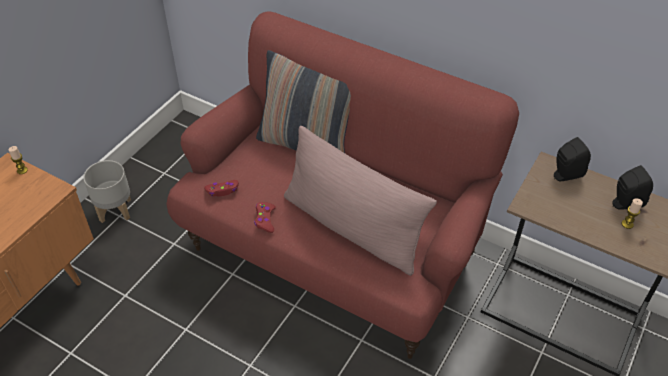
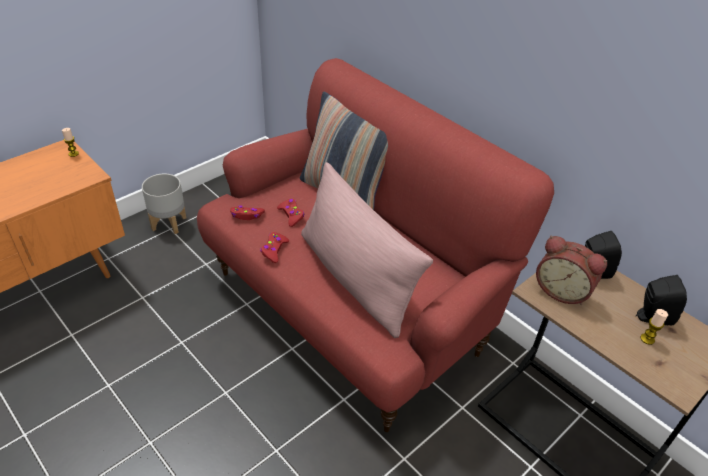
camera: 15 degrees right, 5 degrees down
(265, 179) = (291, 215): none -> red game controller
(547, 198) = (562, 290): none -> alarm clock

